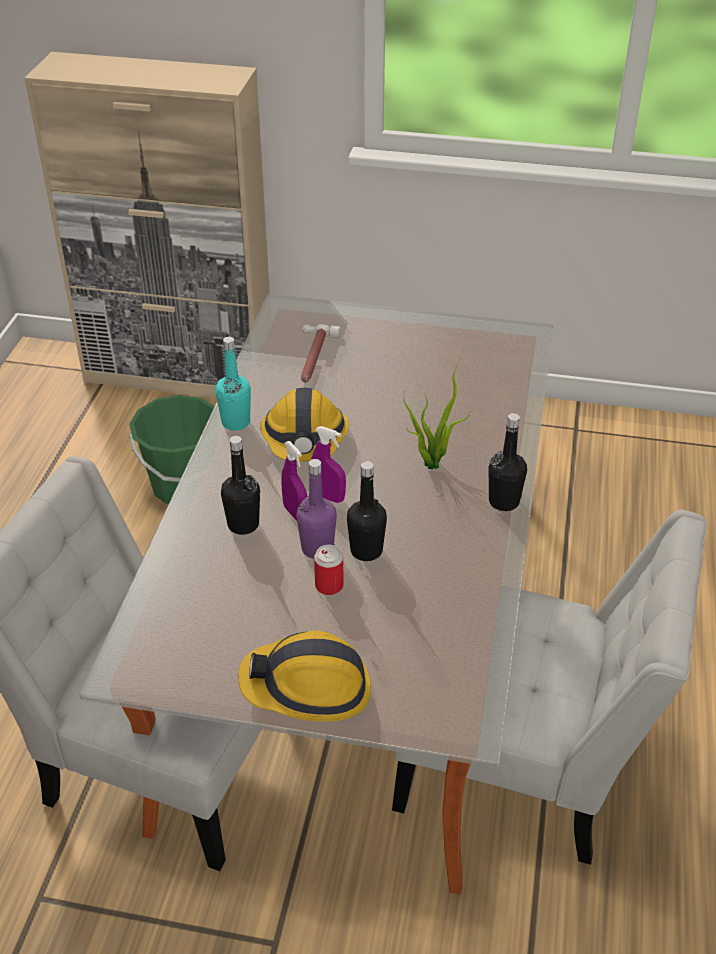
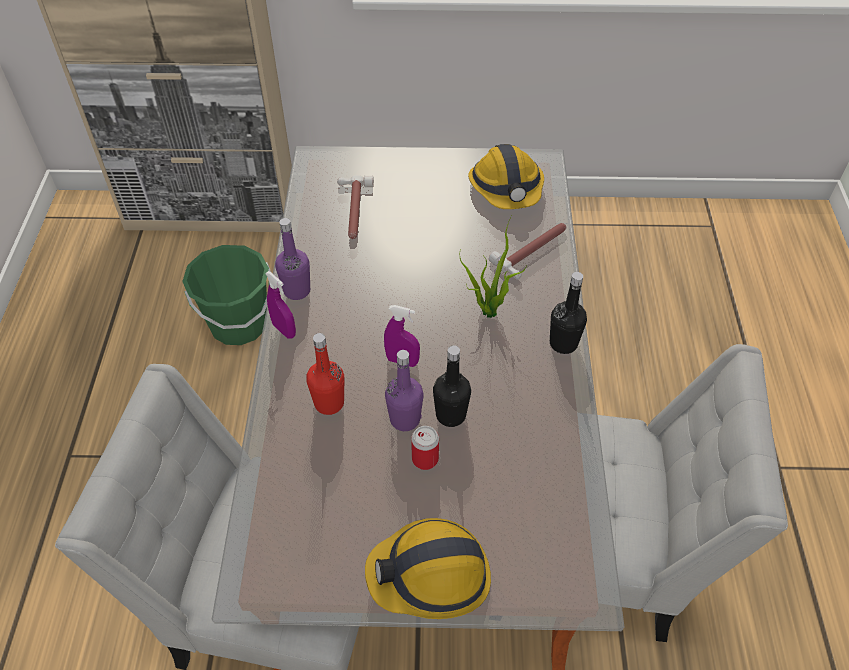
camera: 10 degrees left, 10 degrees up
(236, 422) = (297, 290): turquoise bottle -> purple bottle
(243, 524) = (329, 403): black bottle -> red bottle
(295, 513) = (375, 383): purple spray bottle -> purple spray bottle (284, 330)
(305, 439) = (366, 301): hard hat -> hard hat (506, 188)
(495, 414) = (534, 251): none -> hammer

